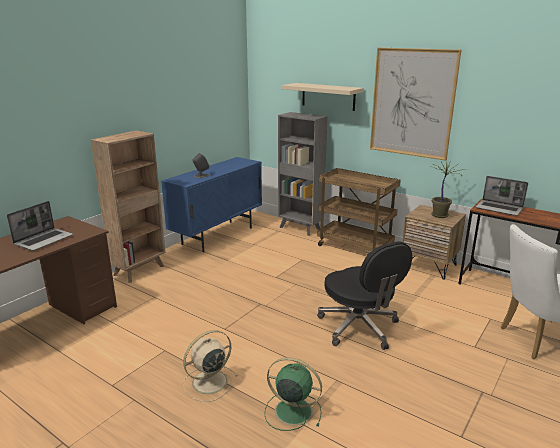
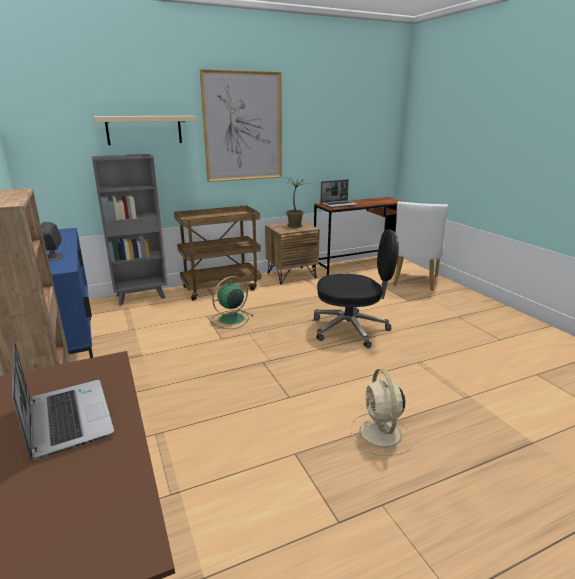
camera: 60 degrees left, 0 degrees up
(291, 411) = (448, 396): green fan -> green fan (230, 319)

